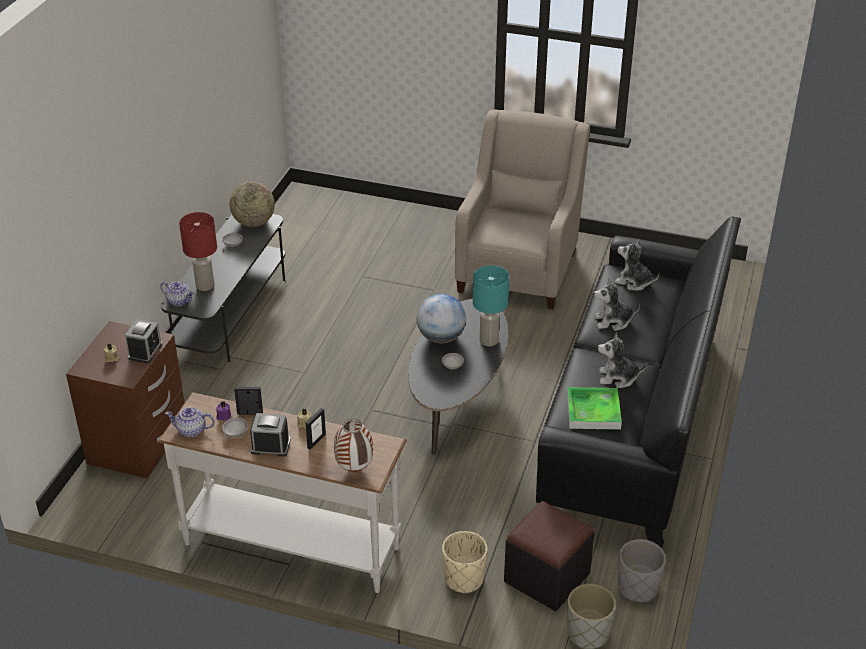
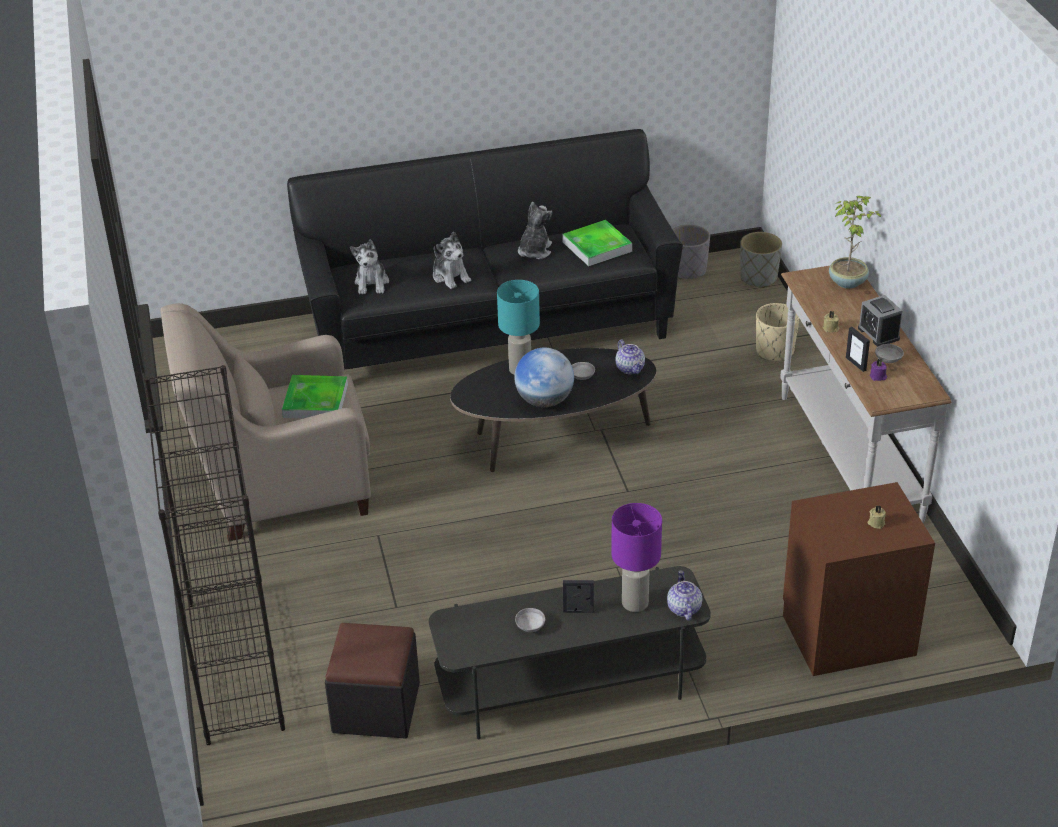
camera: 120 degrees left, 0 degrees up
(145, 351) = (839, 505): alarm clock -> none
(191, 430) = (917, 386): teapot -> teapot (630, 368)
(204, 286) = (635, 603): red table lamp -> purple table lamp
(253, 222) = (466, 633): globe -> none
(316, 441) = (842, 313): picture frame -> picture frame (578, 611)
(353, 468) = (848, 281): vase -> potted plant
(376, 212) = (234, 664): none -> black bookcase
(516, 229) = (315, 401): none -> tray
(547, 577) = (726, 313): black ottoman -> black ottoman (376, 707)
(617, 378) = (534, 251): plush toy -> plush toy turned 135 degrees counterclockwise

